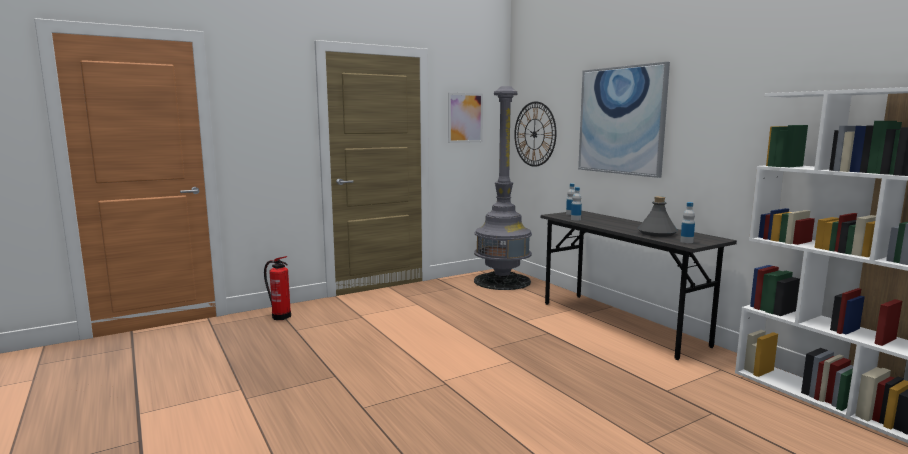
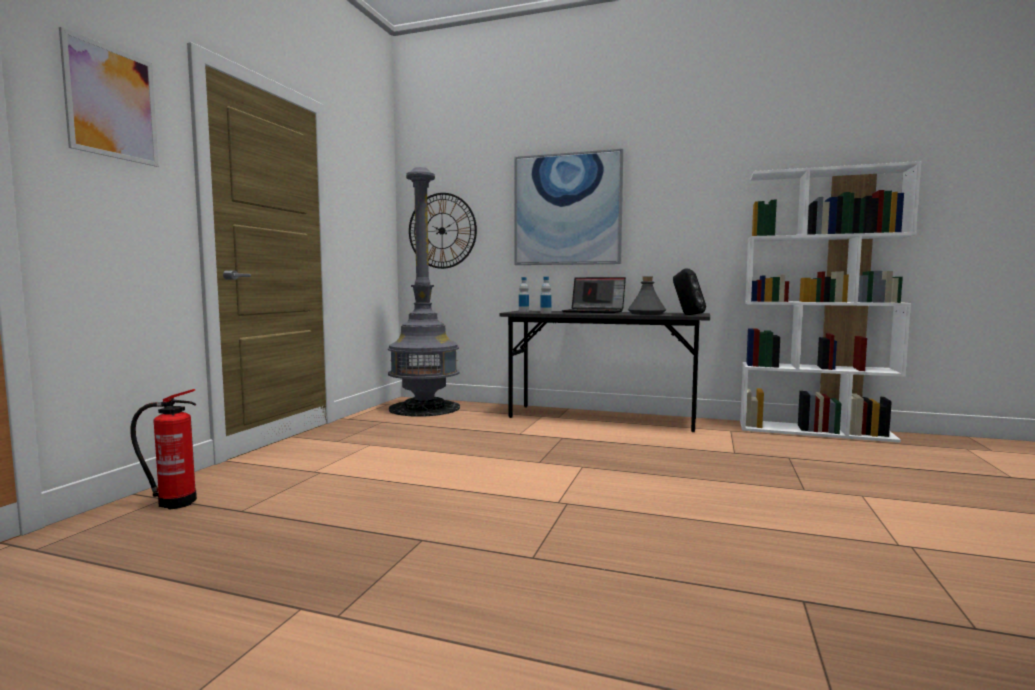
camera: 40 degrees left, 5 degrees down
(465, 118) = (361, 205): picture -> picture (111, 102)
(624, 223) = (594, 312): none -> laptop
(686, 241) = (687, 314): bottle -> black speaker

